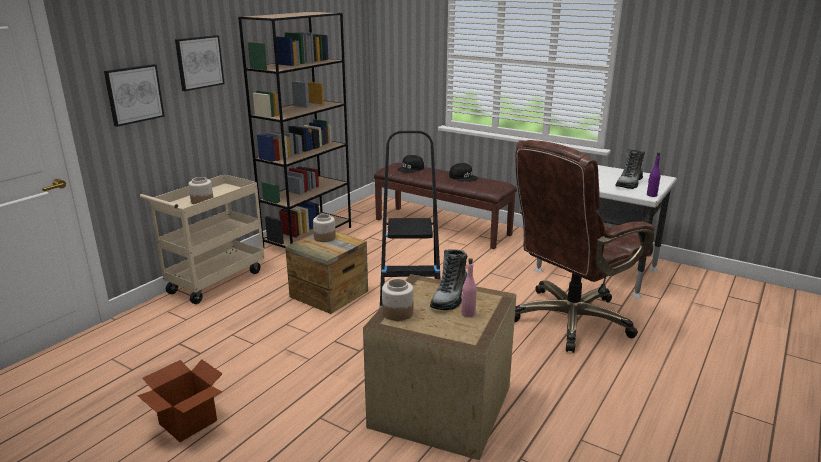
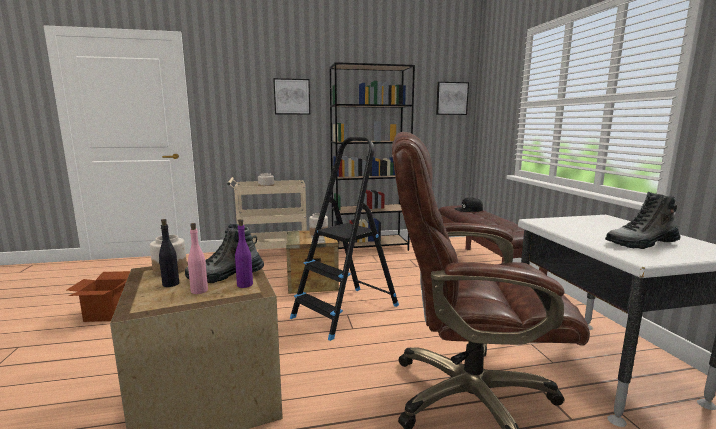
camera: 45 degrees right, 10 degrees down
(134, 94) = (236, 110): picture -> picture (451, 98)
(435, 320) = (170, 284): none -> black bottle
(463, 177) = (502, 222): black cap -> none
(651, 195) = (649, 260): purple bottle -> purple bottle (244, 285)

